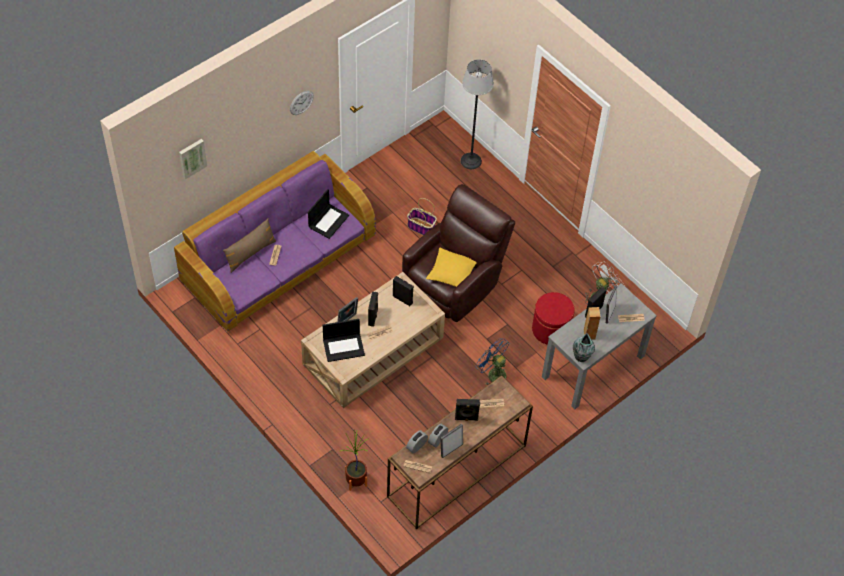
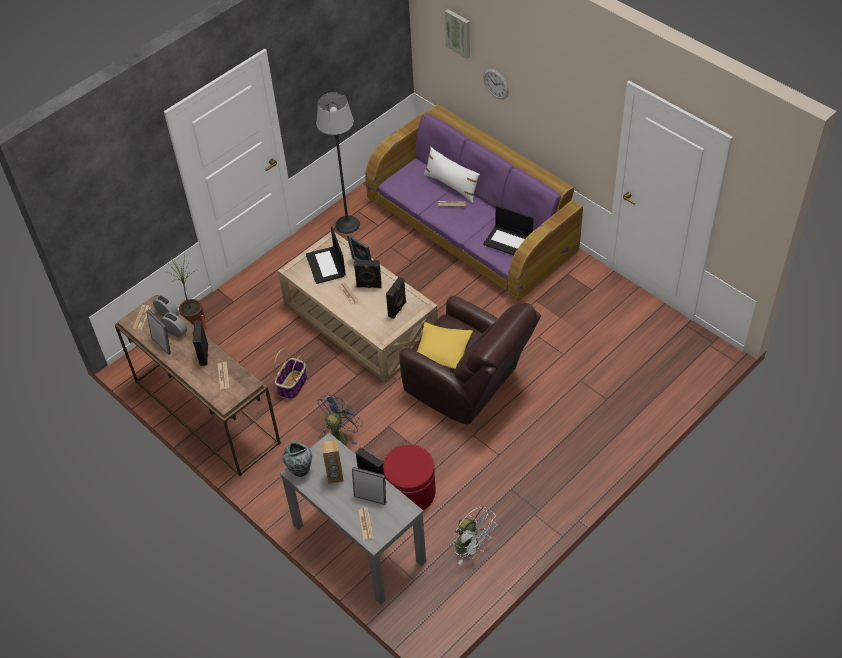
camera: 90 degrees right, 5 degrees down
(250, 253) = (451, 185): brown pillow -> white pillow
(301, 102) = (574, 112): wall clock -> wall clock (496, 84)
(422, 227) = (544, 347): basket -> basket (292, 385)
(471, 161) = (663, 387): floor lamp -> floor lamp (347, 224)

